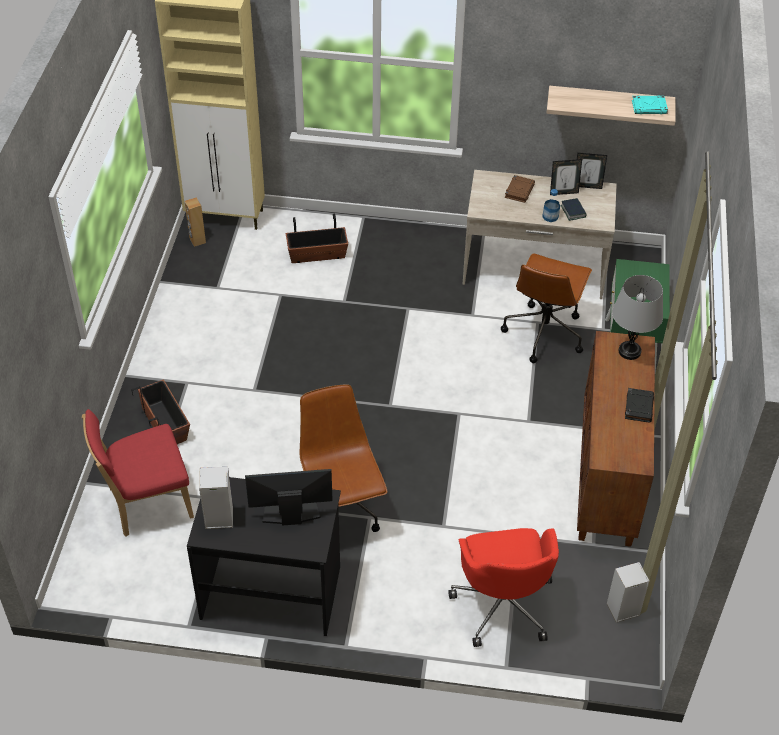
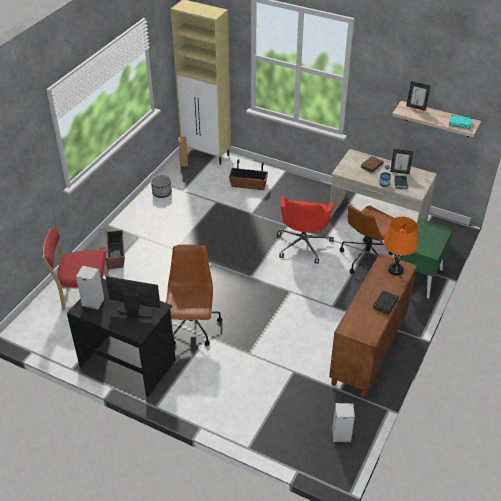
camera: 20 degrees right, 5 degrees down
(186, 299) = (162, 193): none -> planter
(503, 603) = (265, 409): red office chair -> red office chair (303, 244)
(587, 186) = (417, 171): picture frame -> picture frame (416, 107)
(629, 351) = (395, 270): grey table lamp -> orange table lamp

